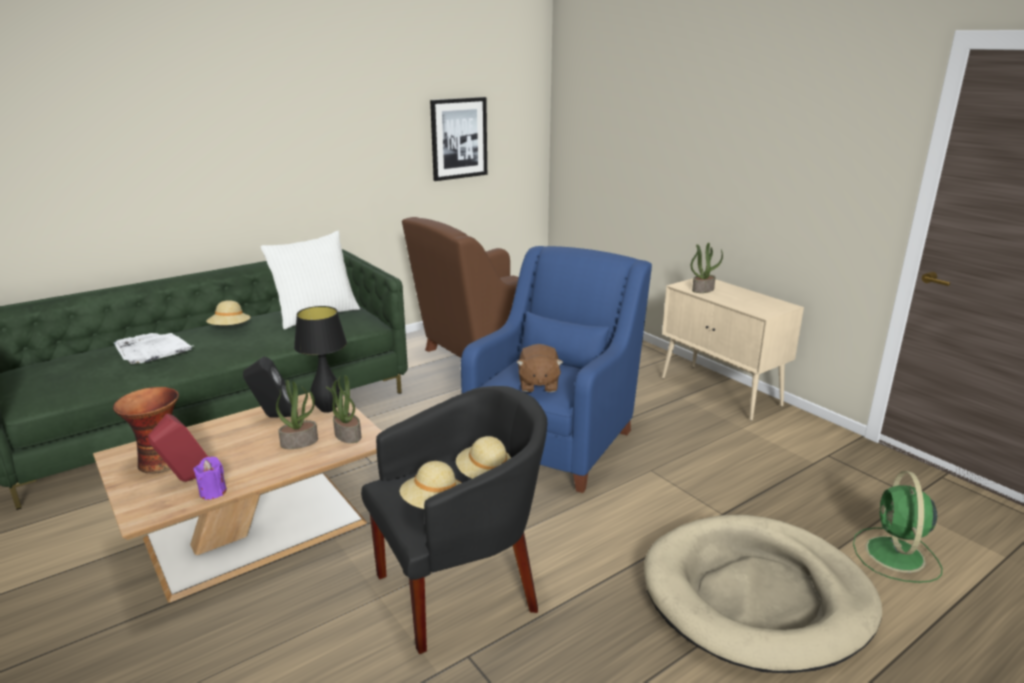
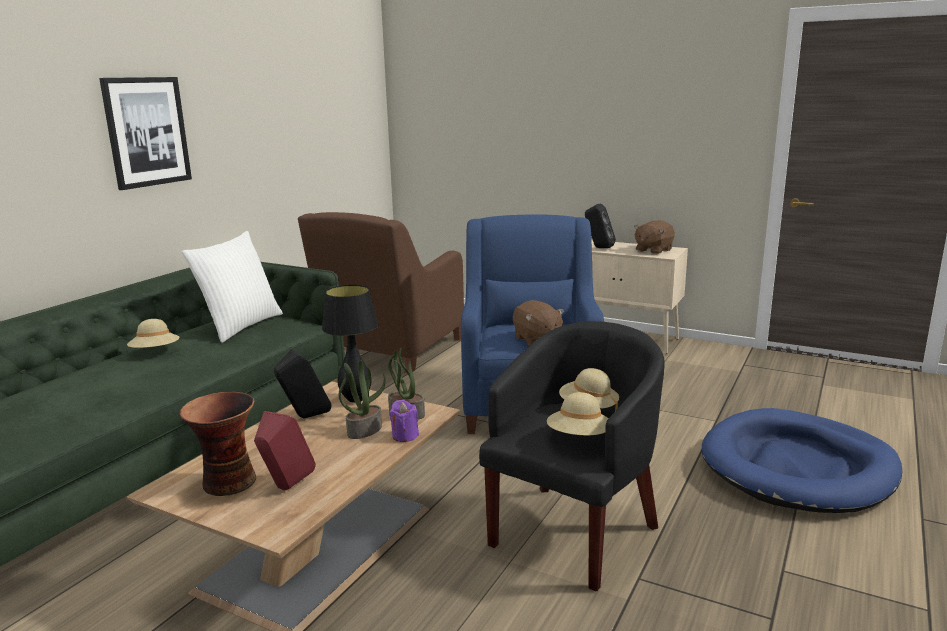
camera: 25 degrees left, 5 degrees down
(153, 350) = (83, 387): white tray -> none
(213, 492) = (330, 490): purple candle -> purple candle (405, 436)
(459, 138) = (319, 135): picture -> picture (147, 132)
(703, 289) = (598, 248): potted plant -> black speaker
(756, 596) = (798, 467): beige dog bed -> blue dog bed
(758, 303) = (653, 250): none -> brown plush toy
(895, 556) = (852, 416): green fan -> none

